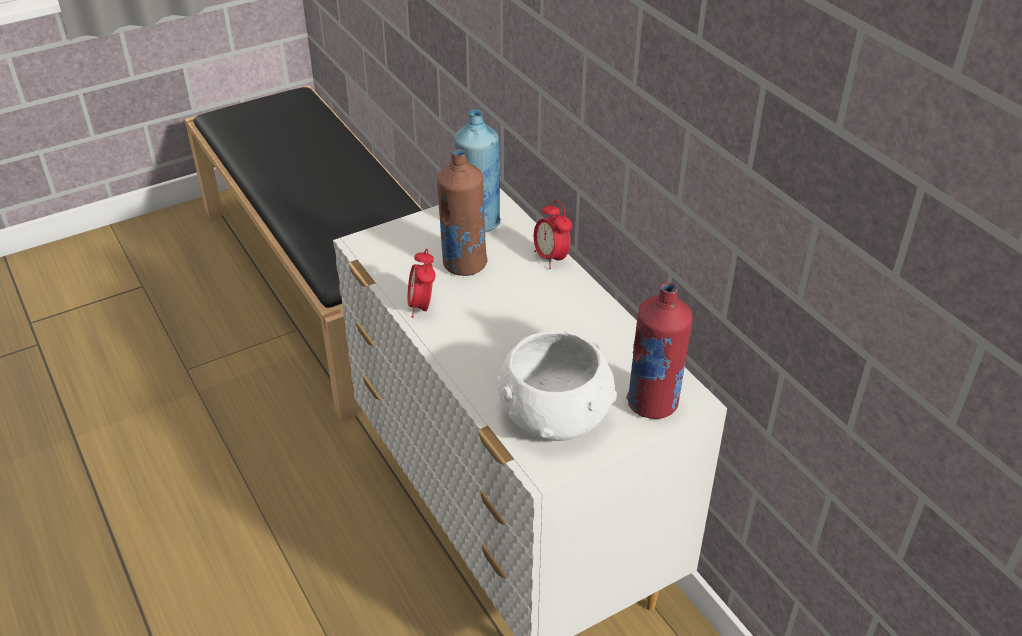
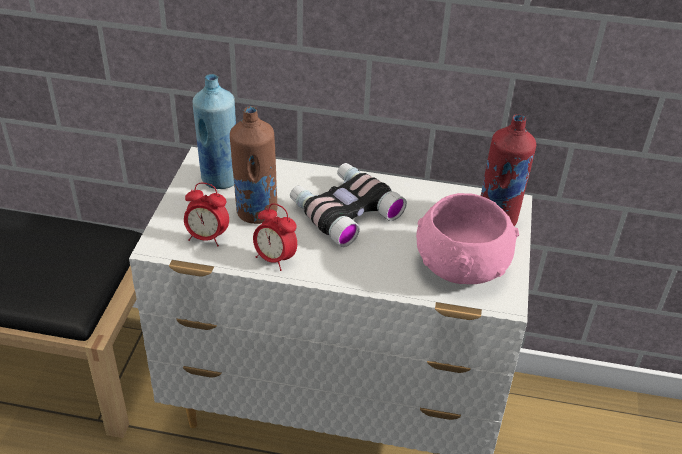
camera: 50 degrees left, 0 degrees up
(532, 307) = (344, 210): none -> binoculars
(551, 258) = (305, 172): alarm clock -> alarm clock (207, 237)
(555, 414) = (461, 265): white bowl -> pink bowl

